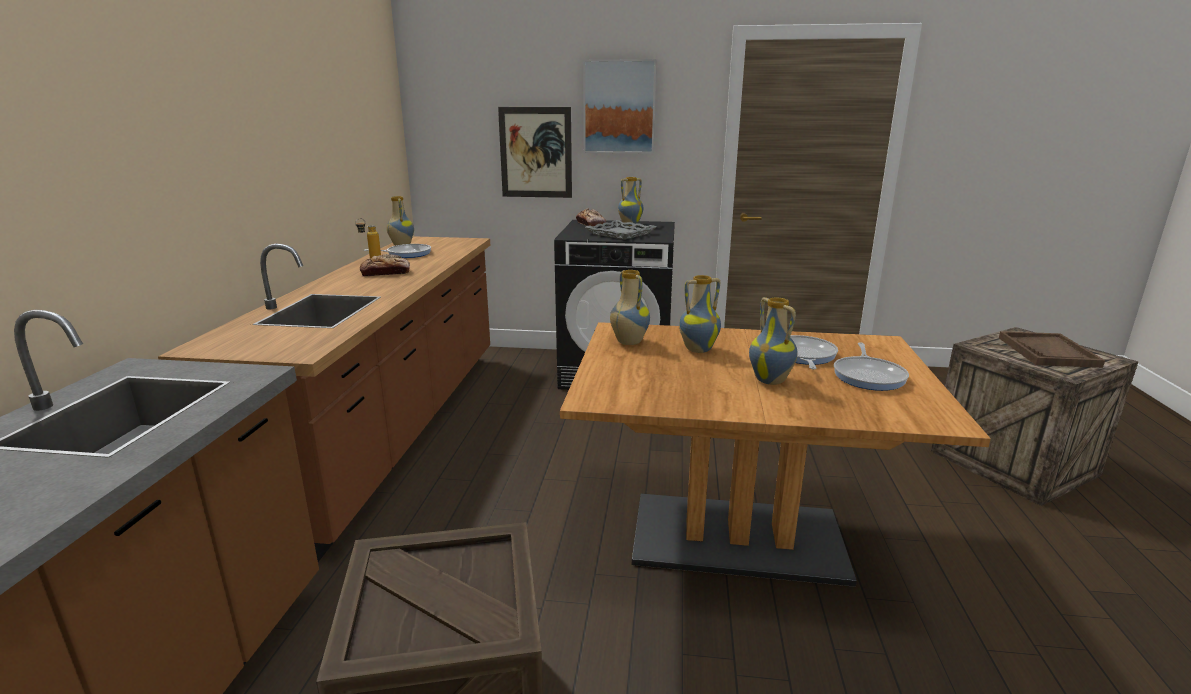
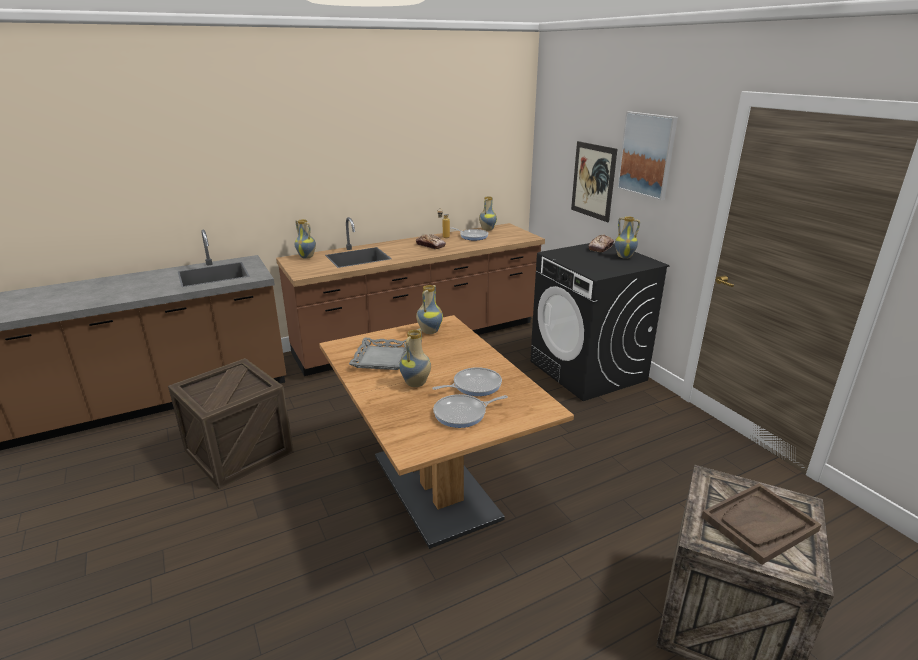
camera: 55 degrees right, 5 degrees up
(620, 234) = (587, 262): grey tray -> grey tray (381, 358)
(698, 349) = (443, 352): vase -> vase (307, 257)

